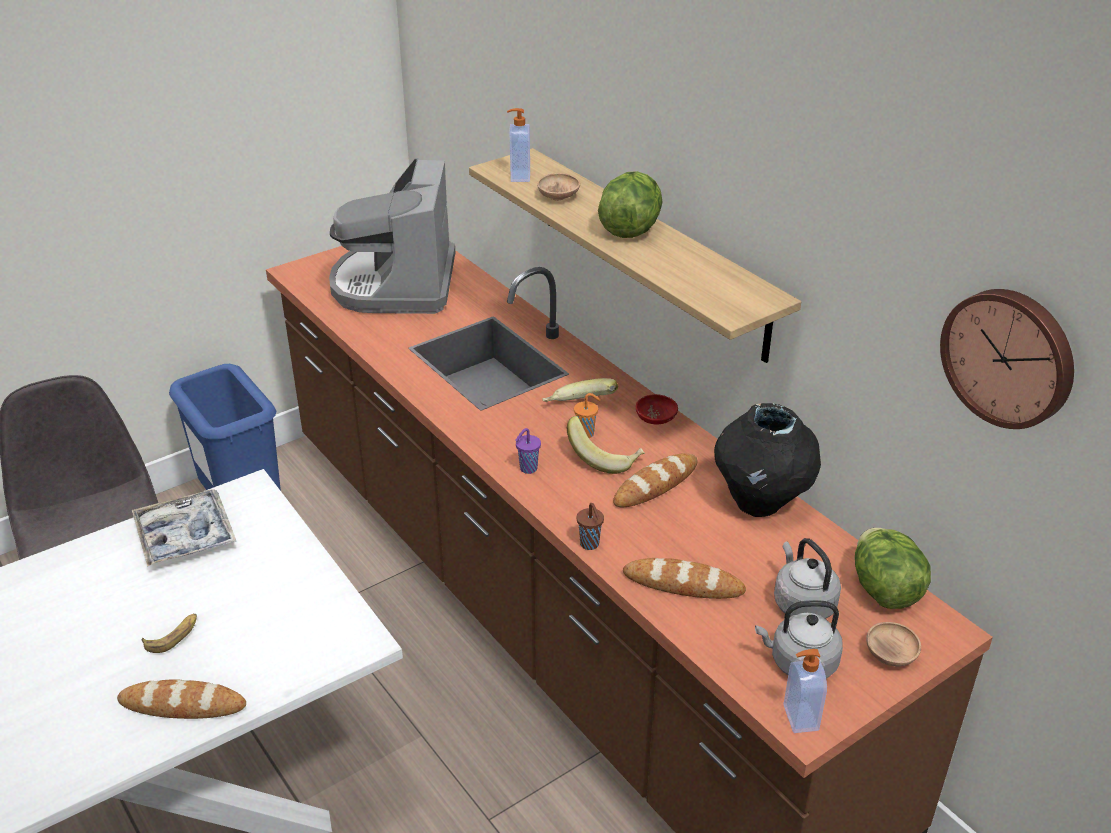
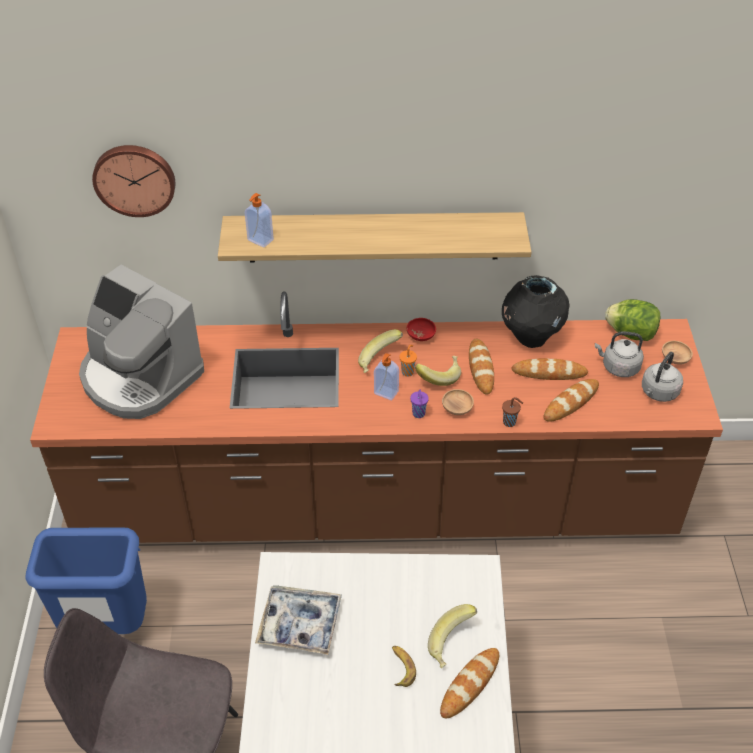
camera: 55 degrees left, 10 degrees up
(233, 665) = (452, 644): none -> banana
(558, 197) = (308, 237): brown bowl -> brown bowl (457, 408)
(630, 229) = (382, 230): lettuce -> none
(715, 543) = (549, 372): none -> bread
(799, 718) = (693, 414): soap dispenser -> soap dispenser (385, 393)
(1009, 356) = (681, 180): wall clock -> wall clock (134, 179)

